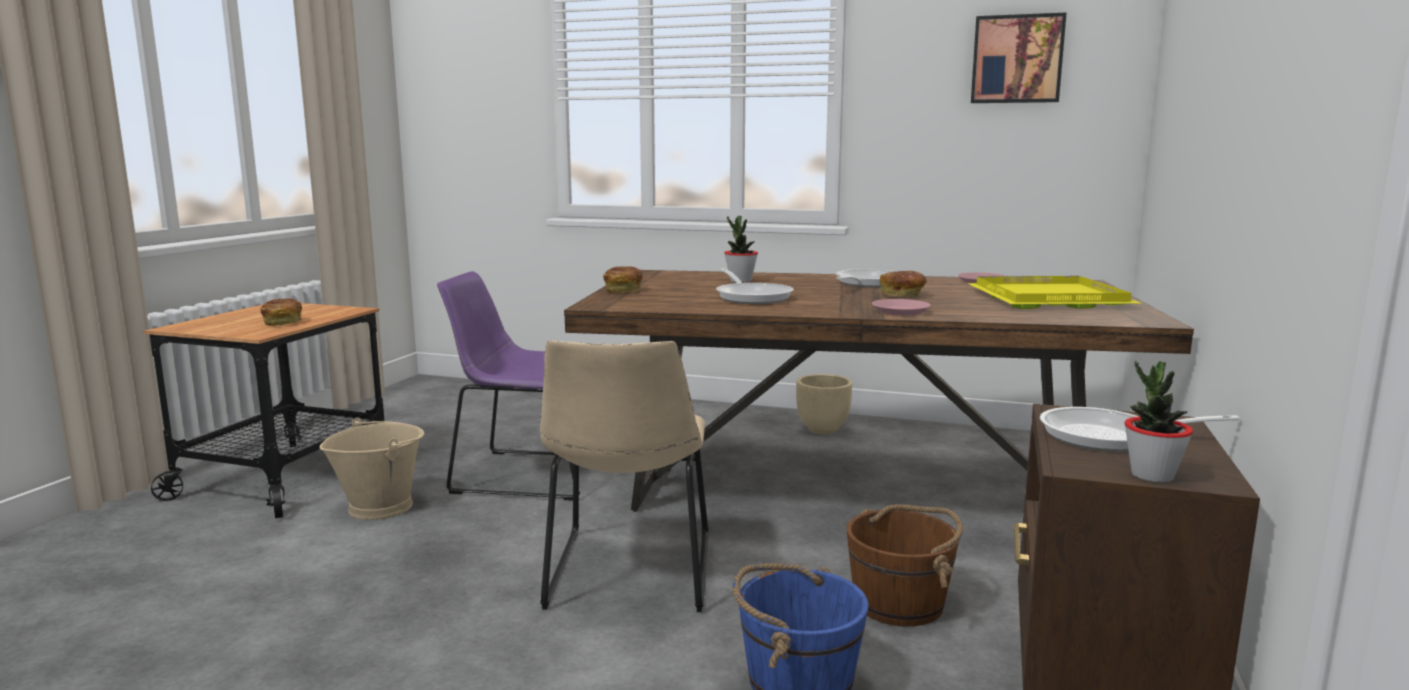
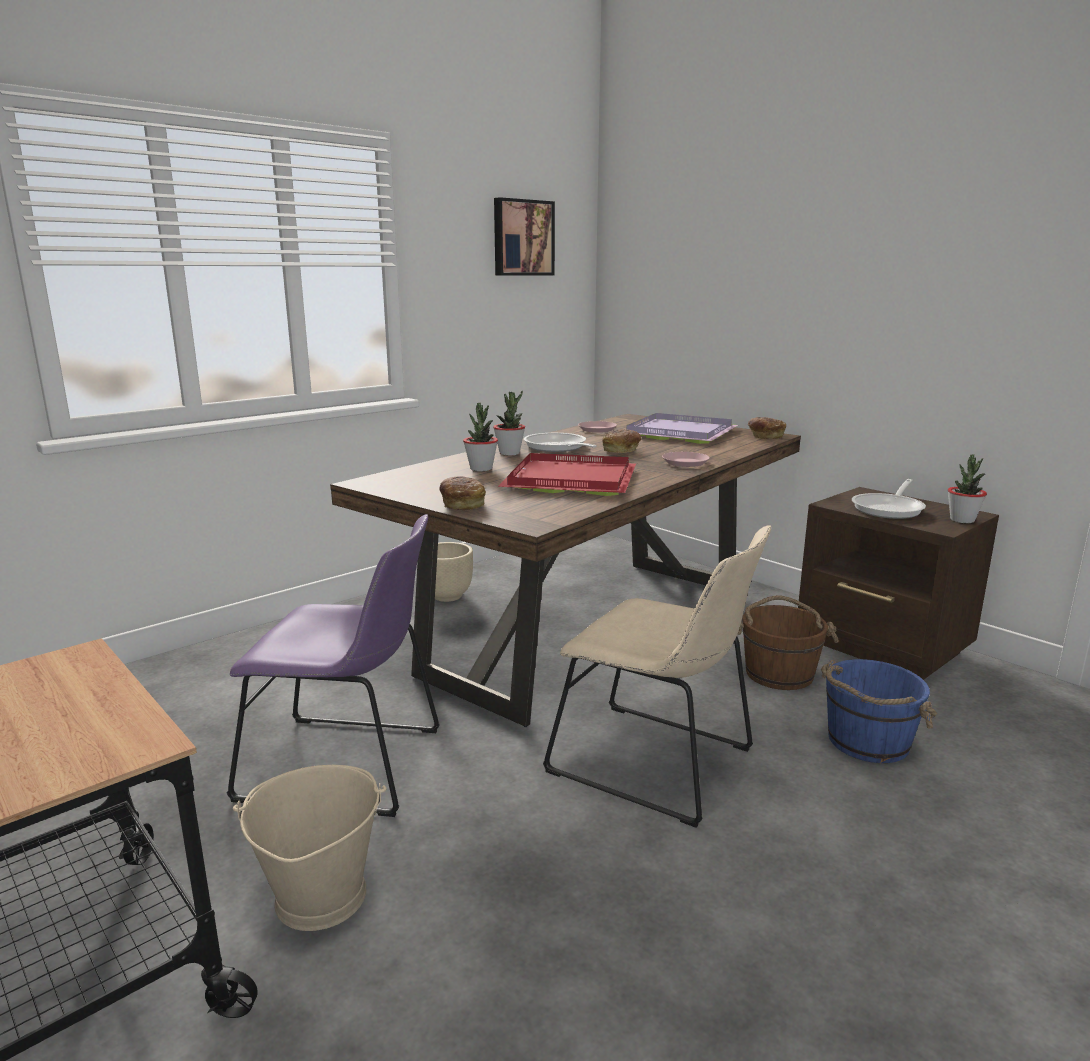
camera: 60 degrees left, 5 degrees up
(283, 322) = (76, 717): bread -> bread (765, 436)
(524, 474) = (350, 765): purple chair -> purple chair turned 120 degrees counterclockwise
(752, 297) = (568, 479): frying pan -> red tray
(812, 279) = (509, 453): none -> potted plant
(1047, 299) = (680, 433): yellow tray -> purple tray

